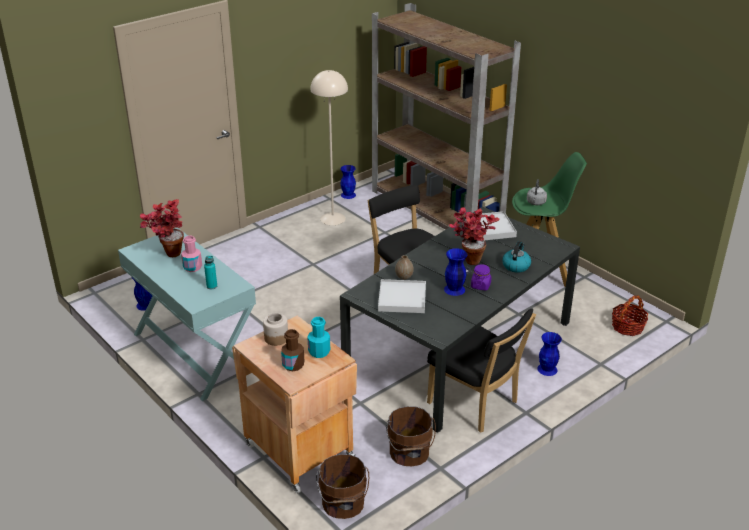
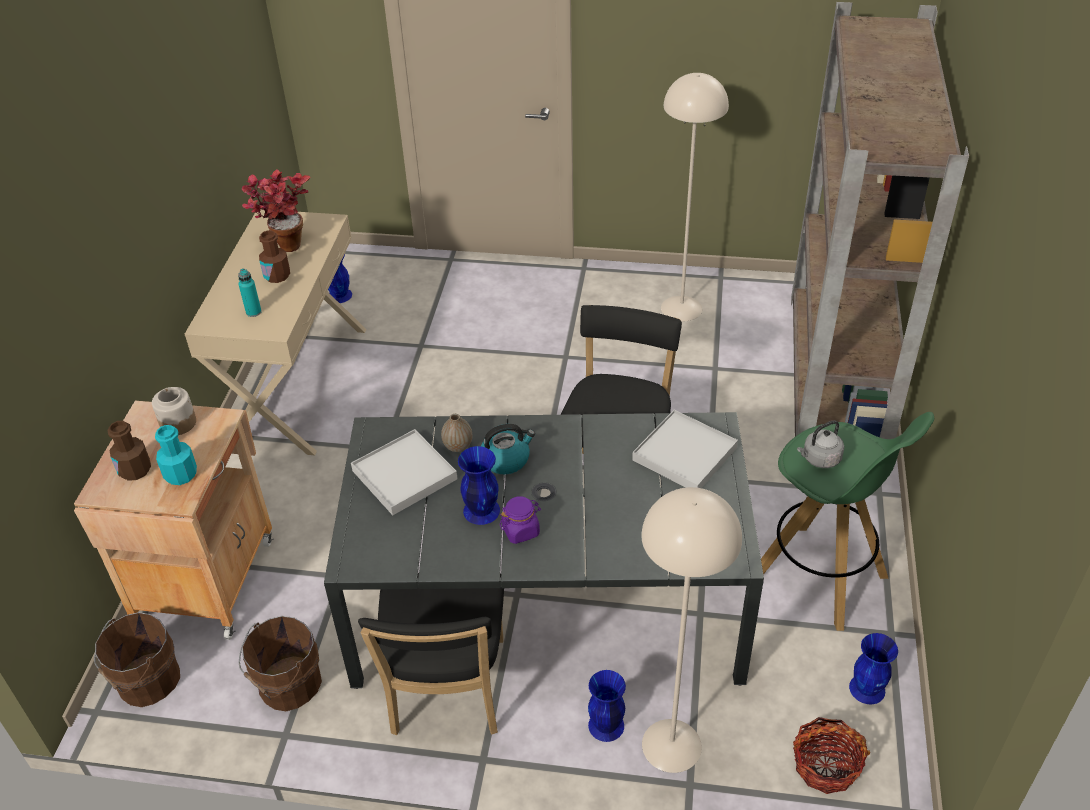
camera: 50 degrees right, 10 degrees up
(192, 267) = (277, 276): pink bottle -> brown bottle
(194, 352) = (297, 384): turquoise console table -> beige console table
(348, 195) = (751, 286): blue vase -> blue vase (867, 689)
(470, 258) = (579, 480): potted plant -> none
(516, 266) = (617, 537): kettle -> kettle (506, 459)
(577, 358) = (672, 745): none -> beige floor lamp

